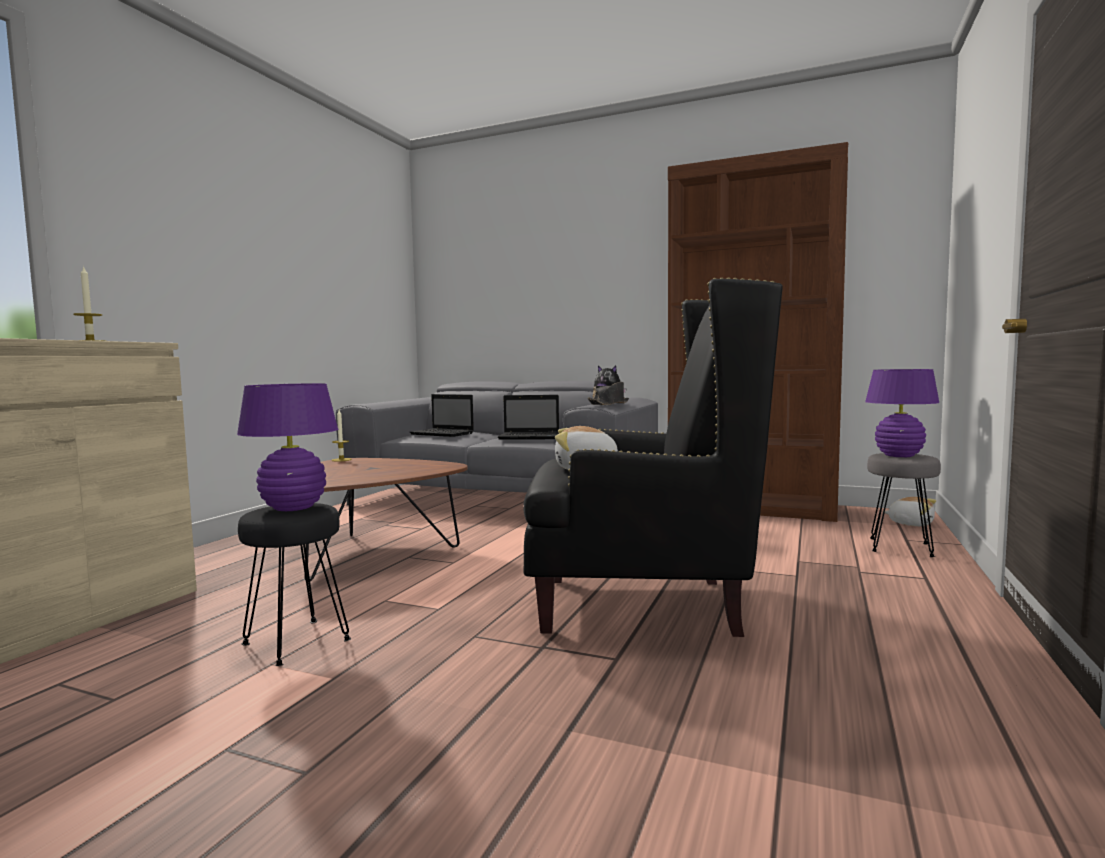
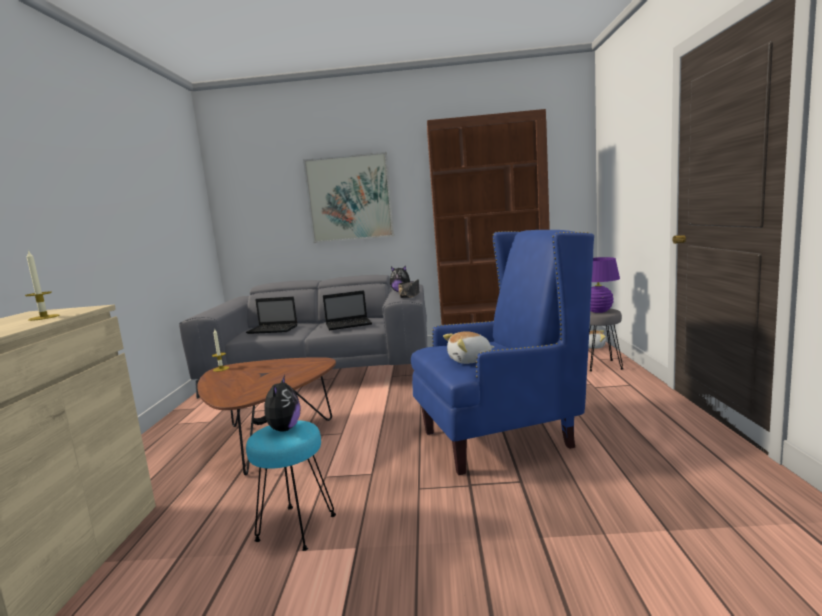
camera: 20 degrees left, 5 degrees up
(293, 507) = (282, 429): purple table lamp -> plush toy
(296, 641) = (296, 527): black stool -> turquoise stool
(573, 279) = (349, 198): none -> picture
(641, 605) = (498, 439): black armchair -> blue armchair

